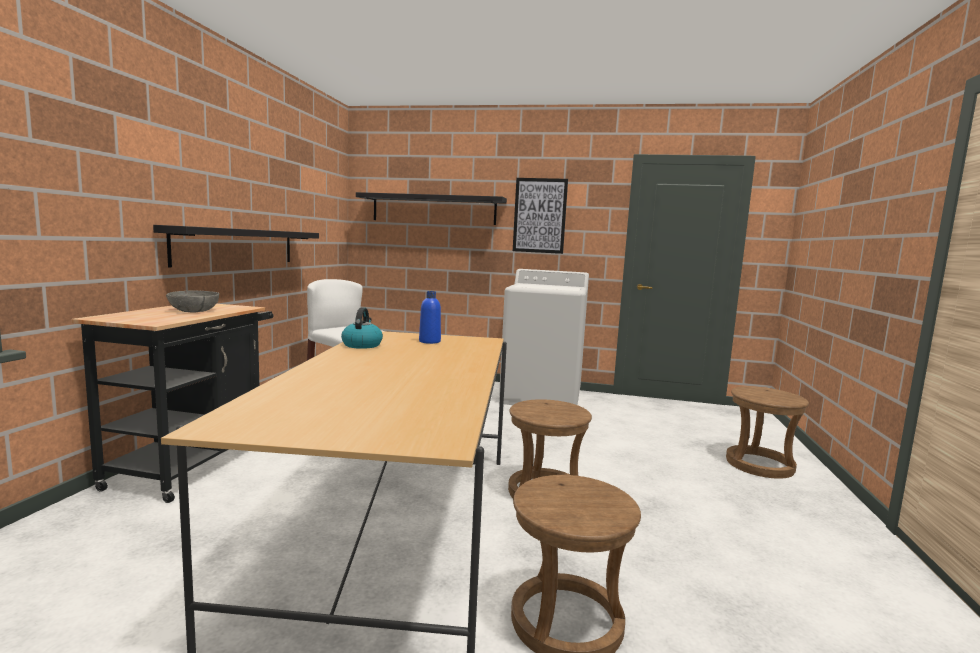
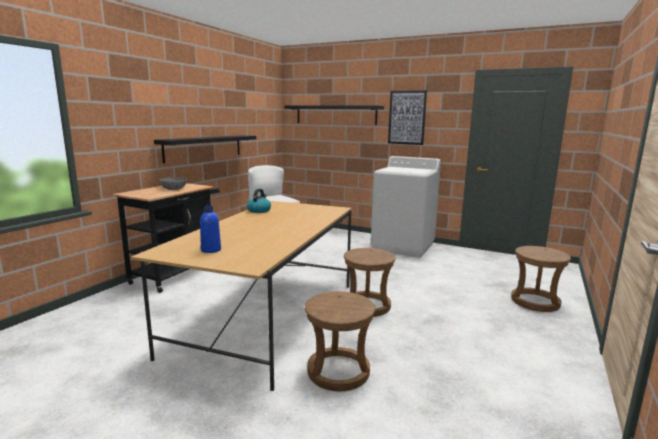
camera: 15 degrees right, 5 degrees up
(429, 341) = (301, 209): blue bottle -> blue bottle (211, 250)

